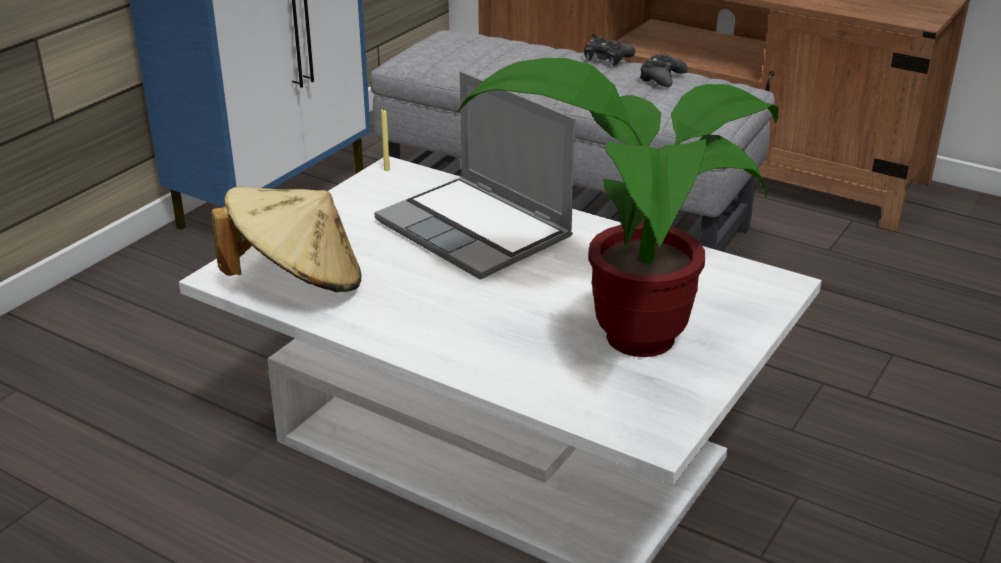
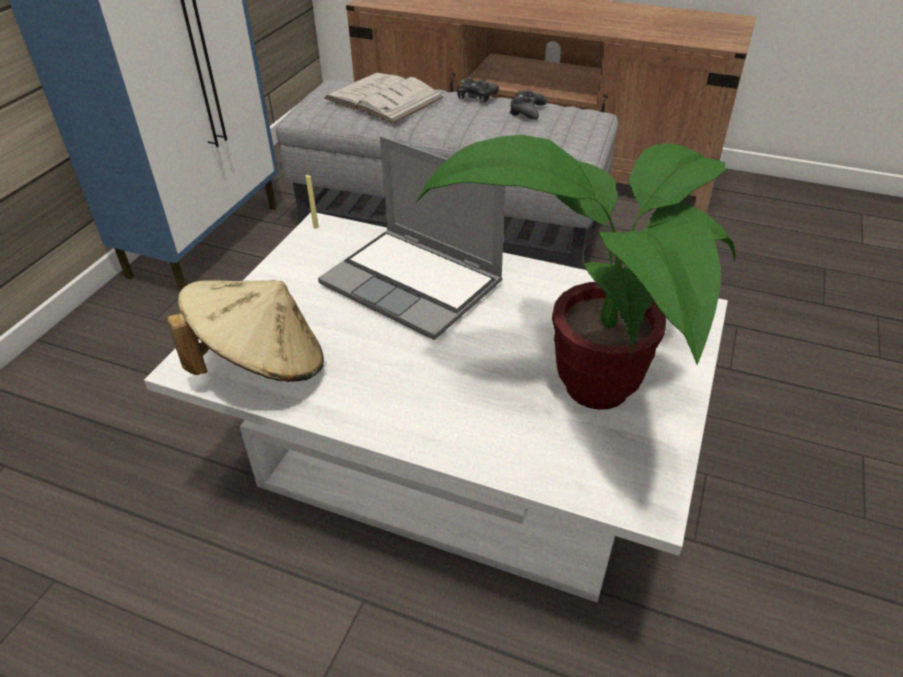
camera: 10 degrees left, 10 degrees up
(498, 52) = (383, 98): none -> white book

